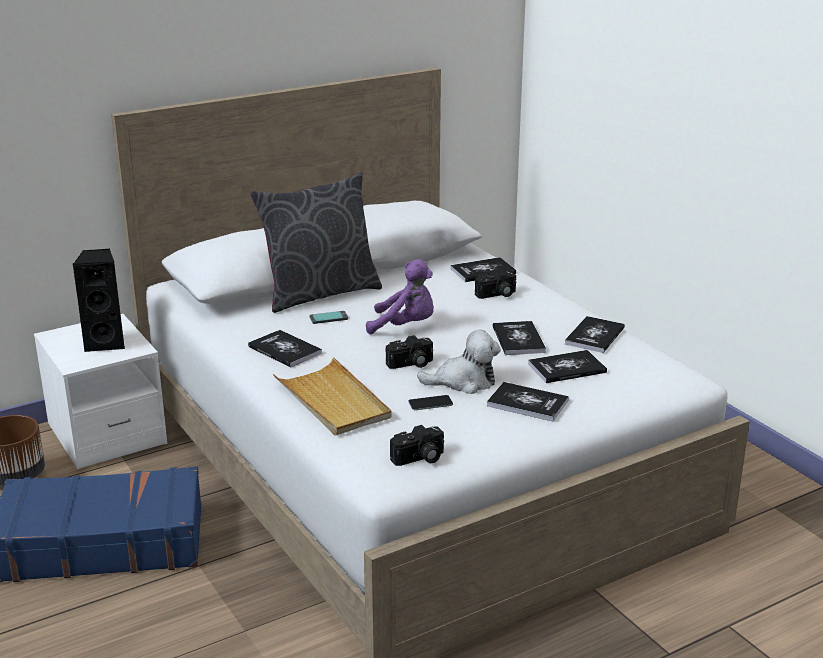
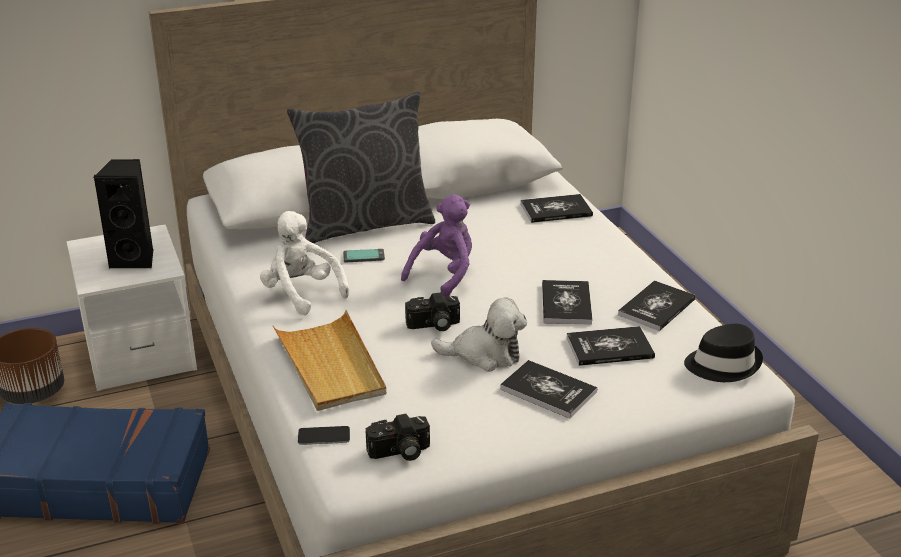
camera: 10 degrees right, 5 degrees up
(285, 350) = (301, 293): book -> white plush toy
(405, 326) = (444, 275): purple plush toy -> purple plush toy turned 75 degrees counterclockwise
(430, 403) = (437, 379): phone -> phone (324, 436)
(497, 295) = (561, 242): camera -> none
(663, 372) = (723, 364): none -> black hat

